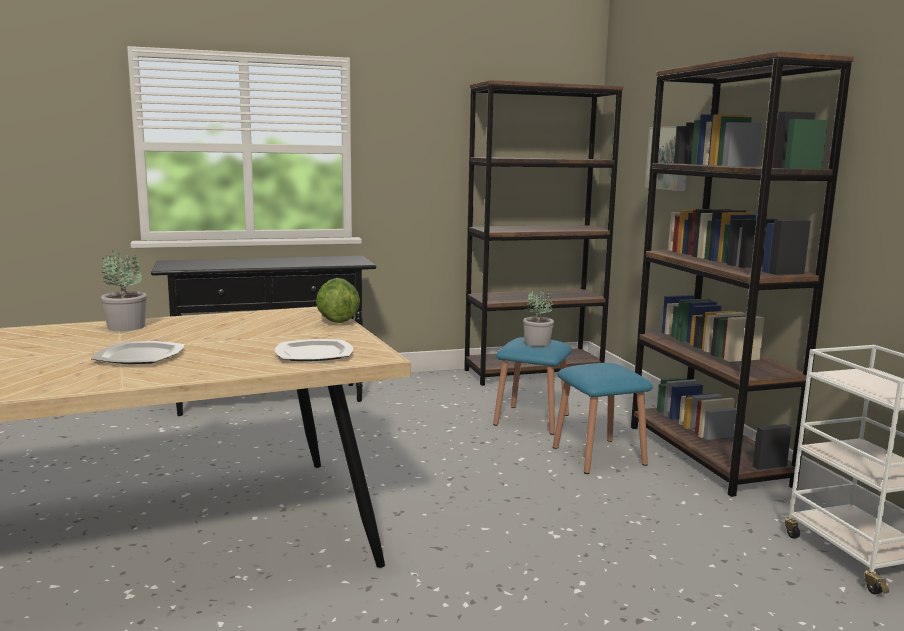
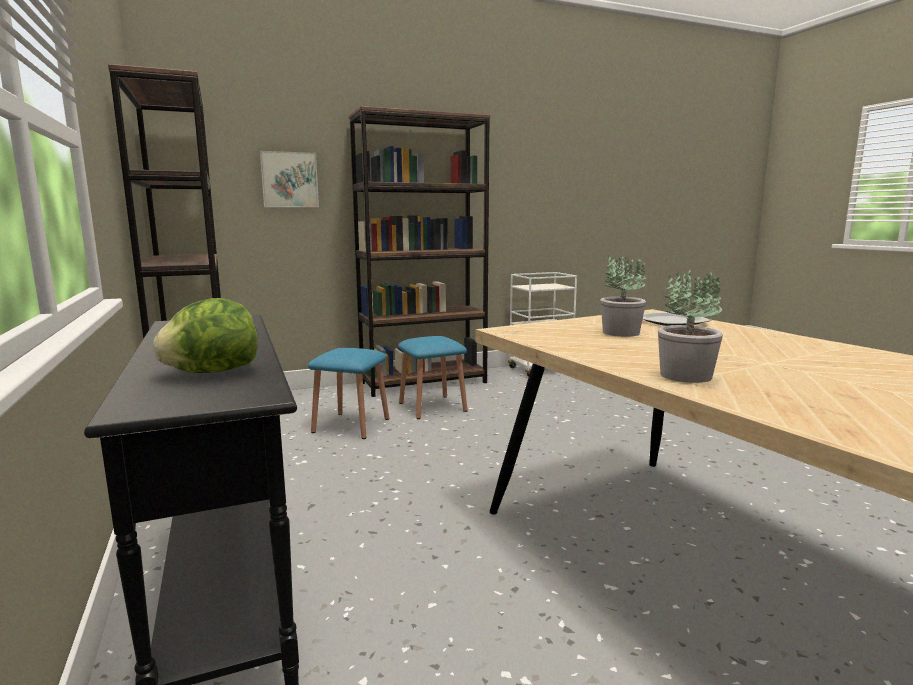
camera: 95 degrees left, 0 degrees up
(140, 356) = (773, 353): plate -> none
(336, 321) = (554, 324): lettuce -> lettuce (212, 372)
(537, 342) = (353, 350): potted plant -> potted plant (620, 333)

